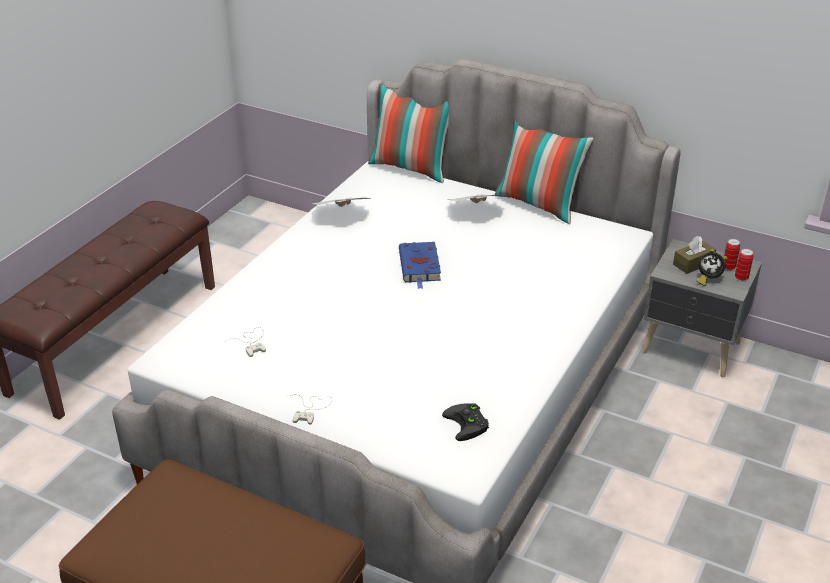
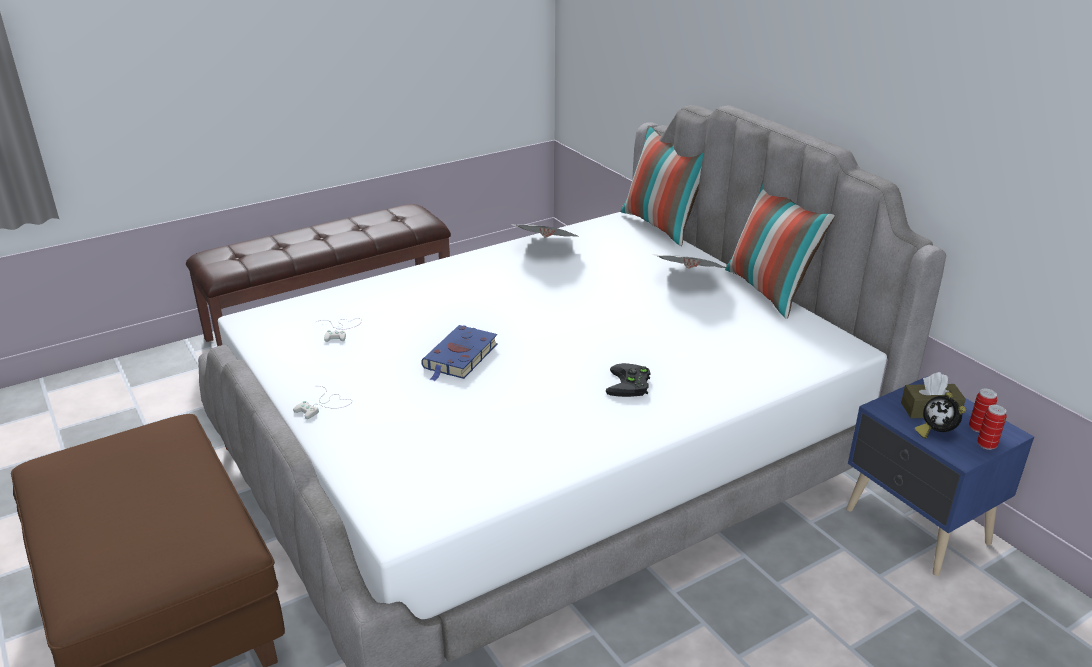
camera: 30 degrees right, 5 degrees down
(420, 267) = (575, 313): blue book -> blue book (460, 357)
(468, 424) = (459, 478): black game controller -> black game controller (630, 385)
(691, 349) = (916, 528): grey nightstand -> blue nightstand

